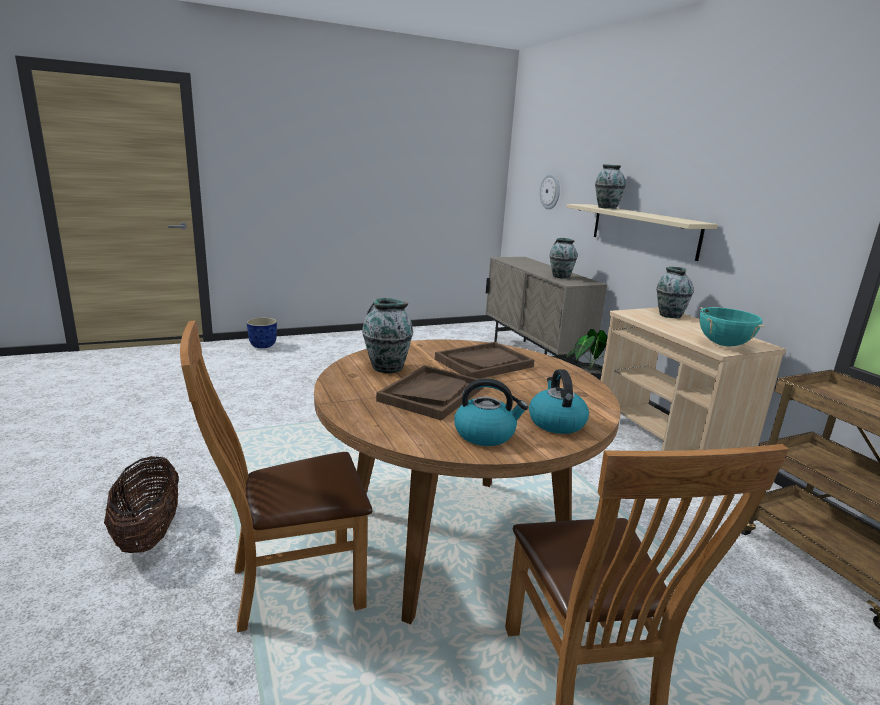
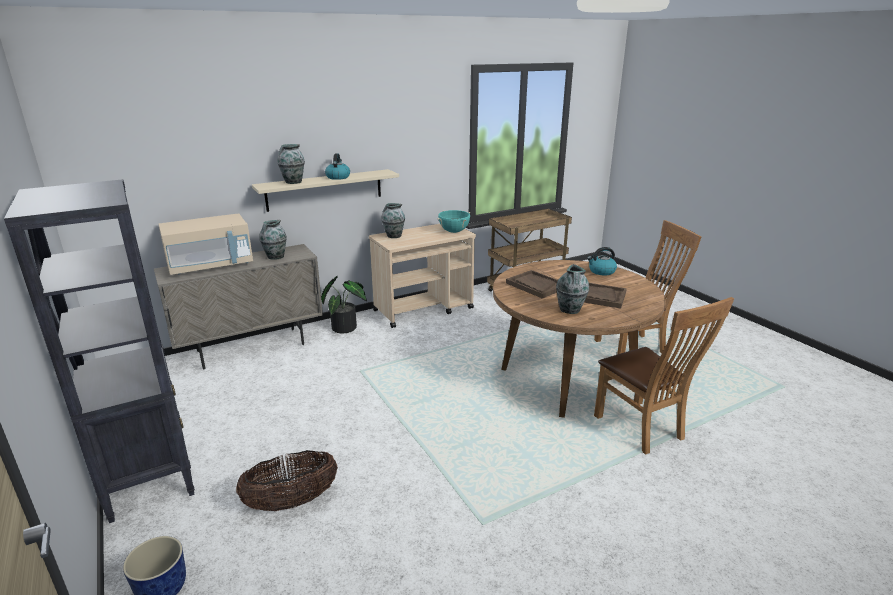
camera: 95 degrees left, 5 degrees up
(149, 533) = (646, 509): basket -> basket (291, 502)
(362, 338) = (149, 477): none -> black bookcase
(485, 434) = (629, 284): kettle -> kettle (338, 177)
(532, 264) = (211, 265): none -> beige microwave
(550, 191) = (172, 186): wall clock -> none

